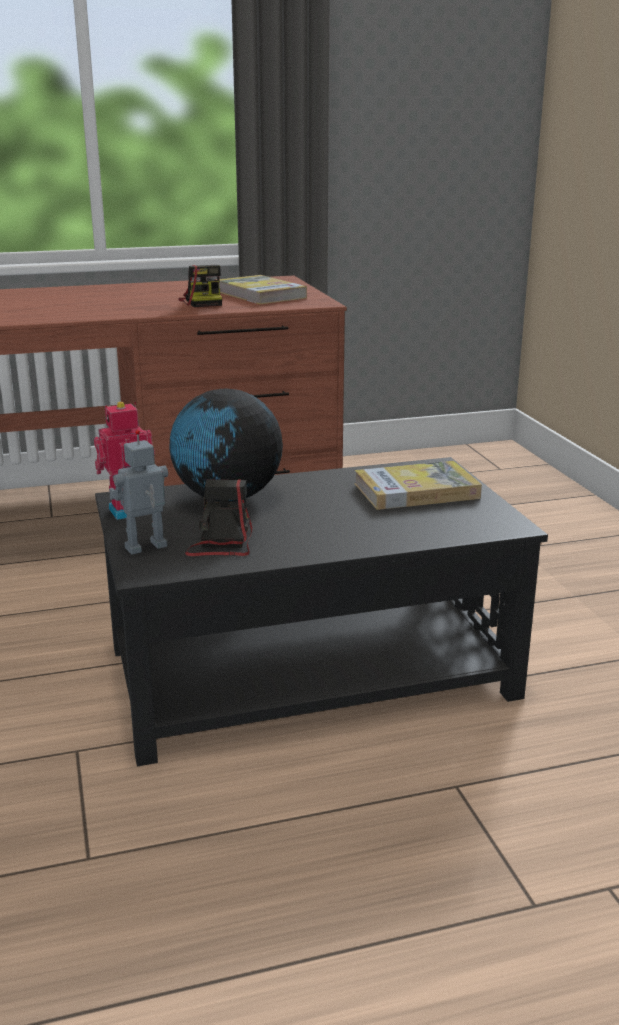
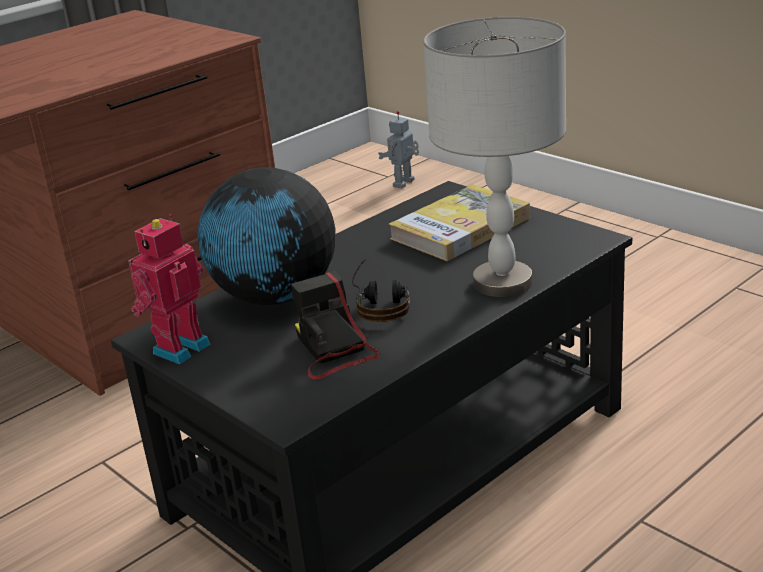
camera: 25 degrees left, 5 degrees up
(147, 548) = (258, 387): toy robot -> toy robot (405, 183)
(203, 302) = (85, 67): camera -> none
(260, 294) = (138, 42): book -> none
(293, 522) = (381, 303): none -> headphones
(398, 536) = (501, 283): none -> grey table lamp

